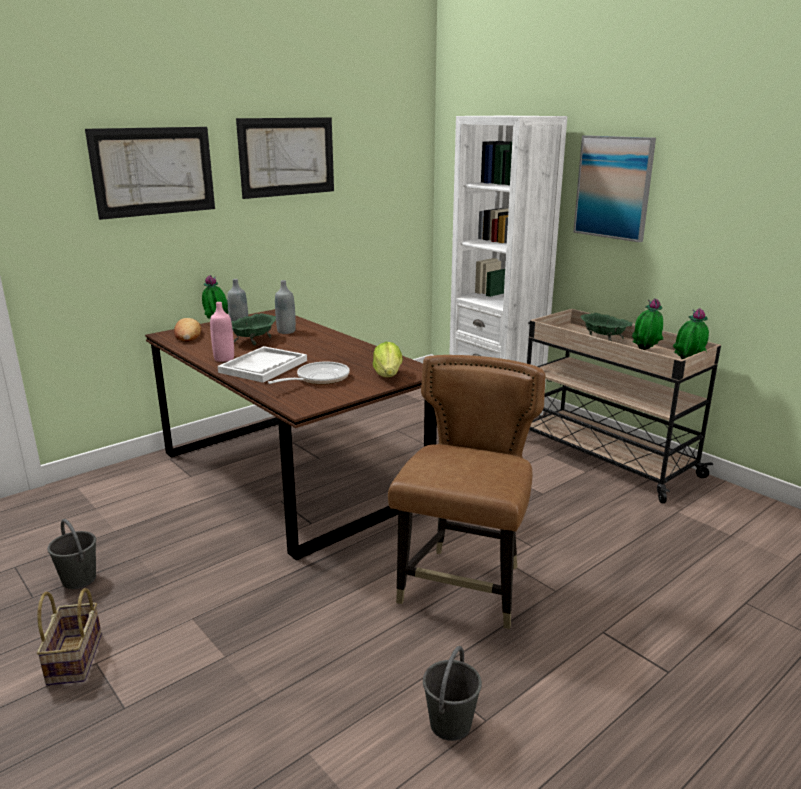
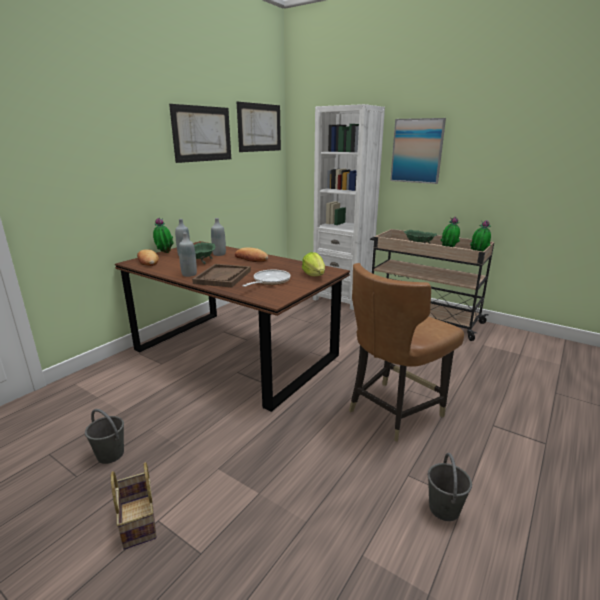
camera: 15 degrees left, 0 degrees up
(154, 171) = (115, 140): picture -> picture (259, 127)
(224, 358) = (189, 274): pink bottle -> grey bottle
(263, 366) = (223, 277): white tray -> brown tray
(323, 342) = (251, 258): none -> bread
(464, 587) = (393, 411): brown chair -> brown chair turned 135 degrees counterclockwise

